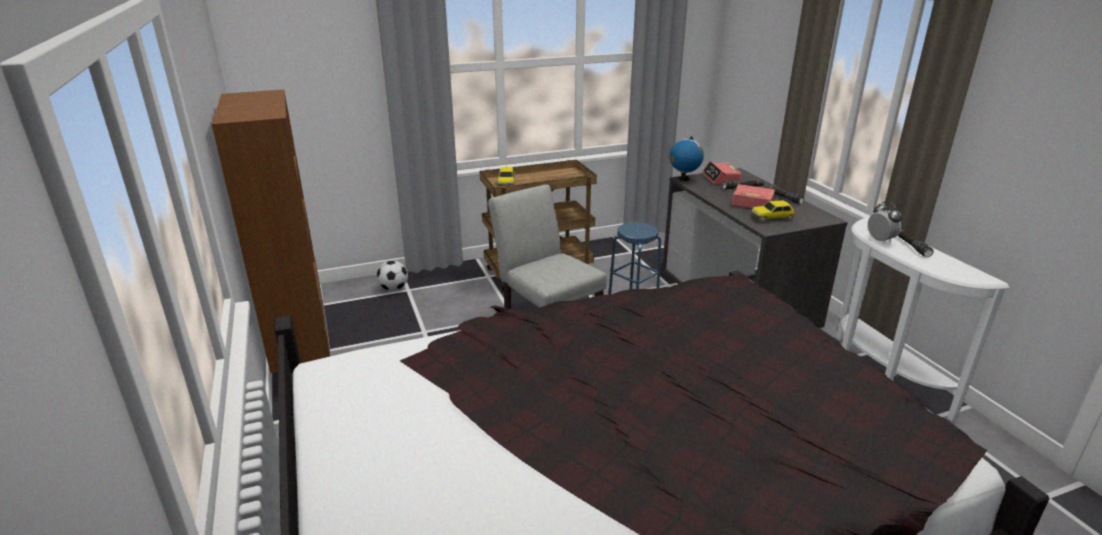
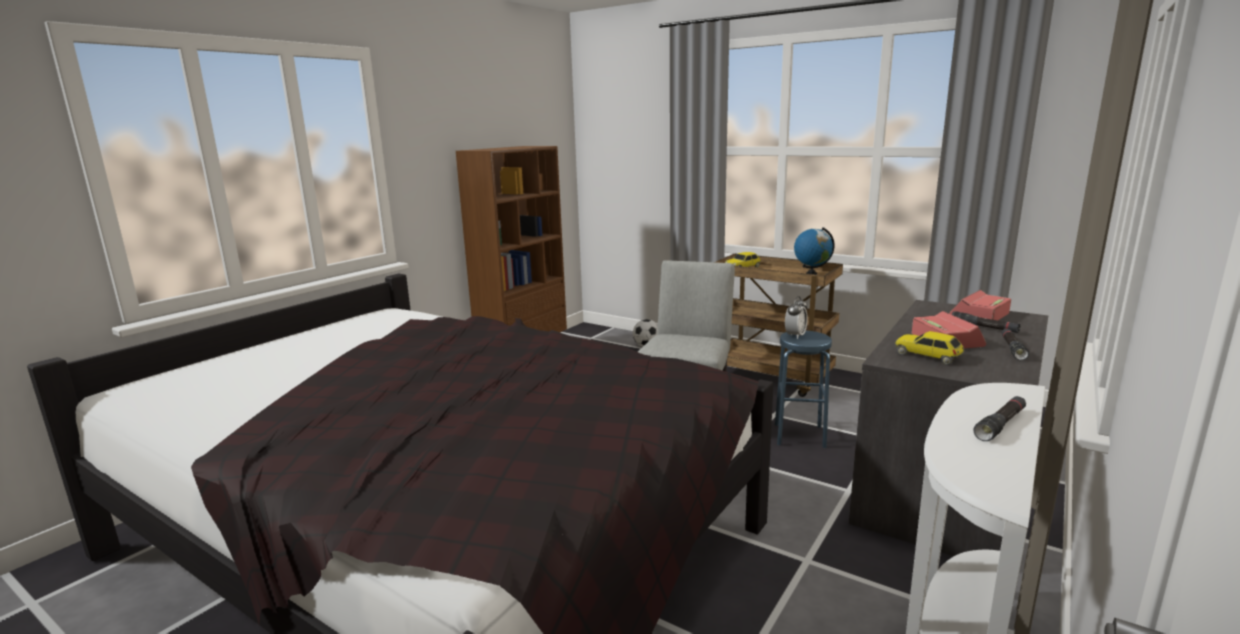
camera: 55 degrees right, 10 degrees down
(684, 179) = (927, 304): globe -> globe (811, 274)
(880, 240) = (968, 404): alarm clock -> alarm clock (795, 336)

